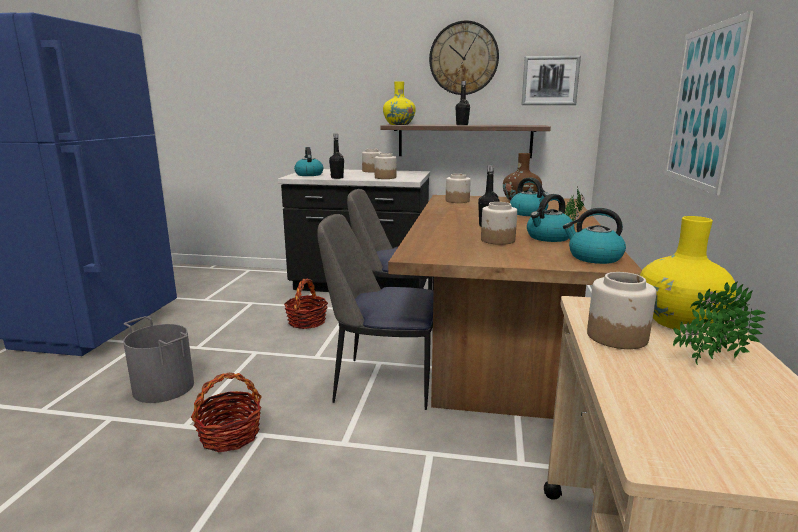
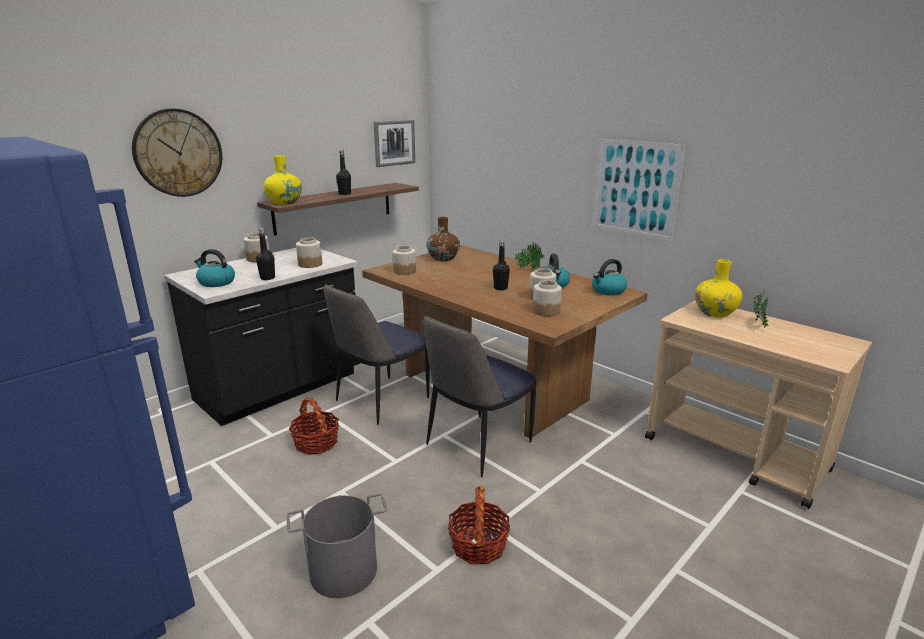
camera: 55 degrees left, 5 degrees up
(463, 58) = (324, 125): wall clock -> wall clock (178, 153)
(529, 213) = (482, 268): kettle -> none
(617, 336) = (725, 329): jar -> jar (546, 311)

